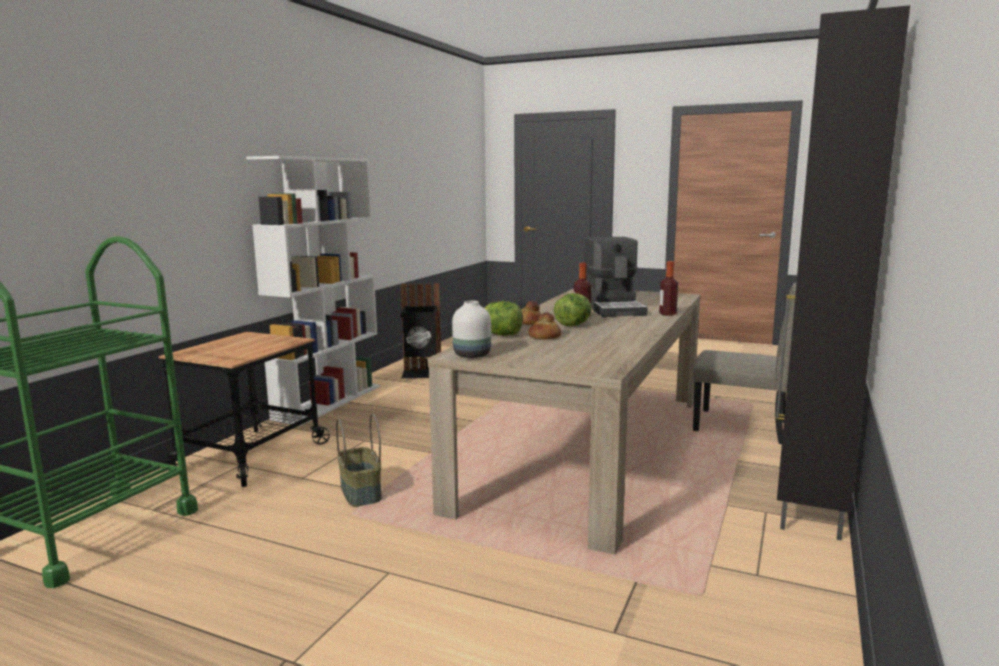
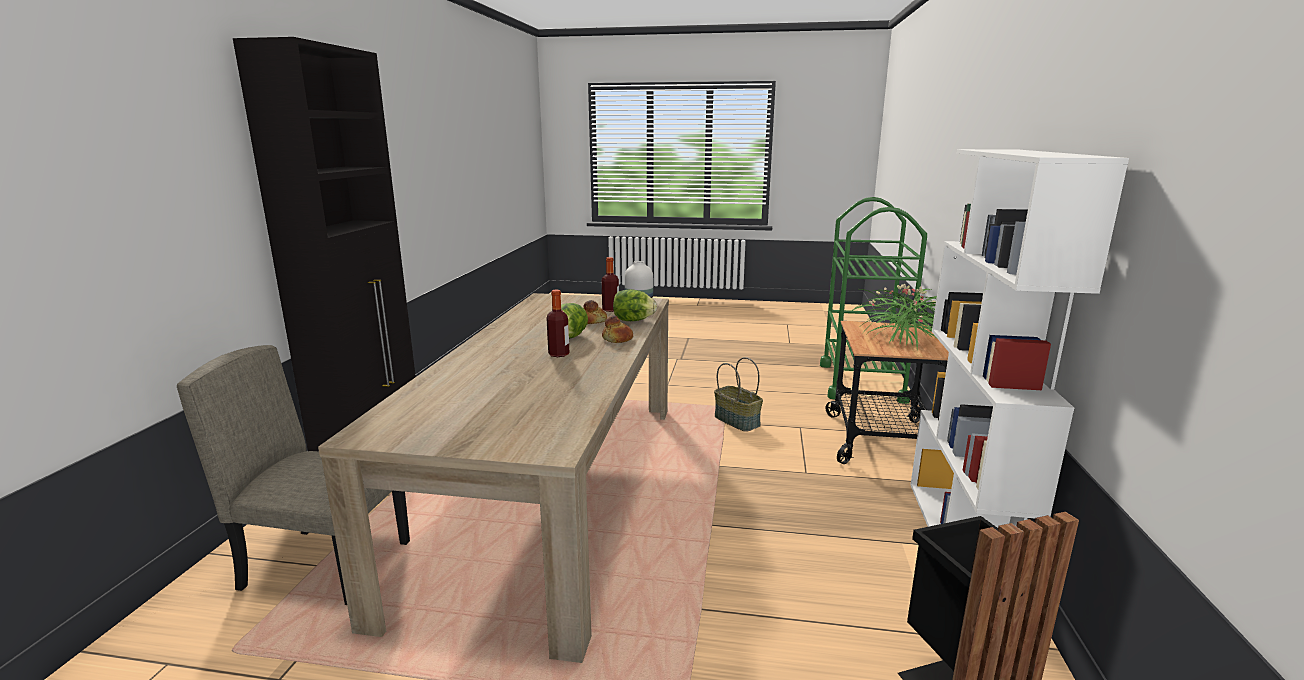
camera: 165 degrees right, 5 degrees up
(236, 345) = (902, 338): none -> potted plant
(614, 308) = (513, 375): coffee machine -> none
(667, 314) = (446, 367): bottle -> bottle (610, 310)

